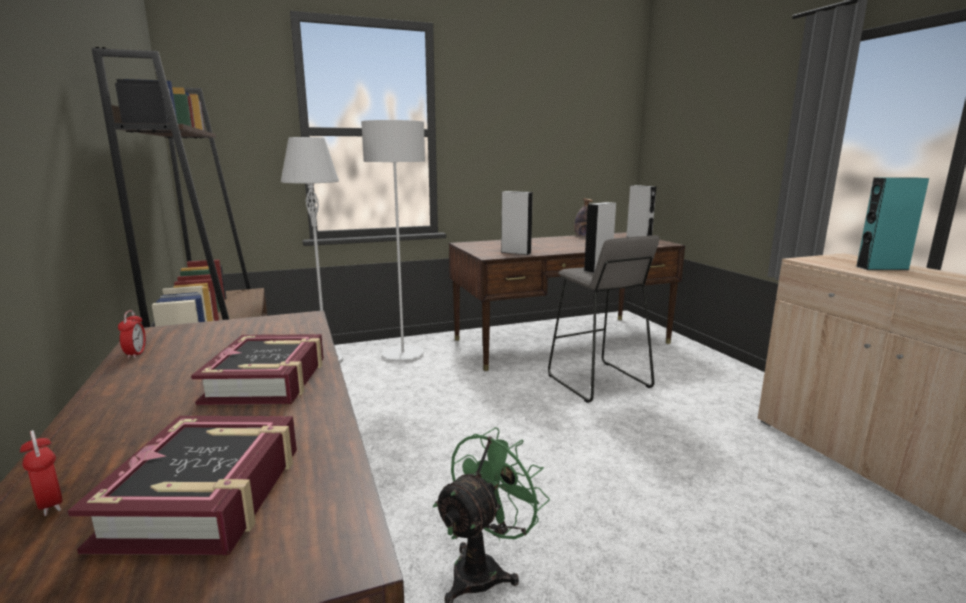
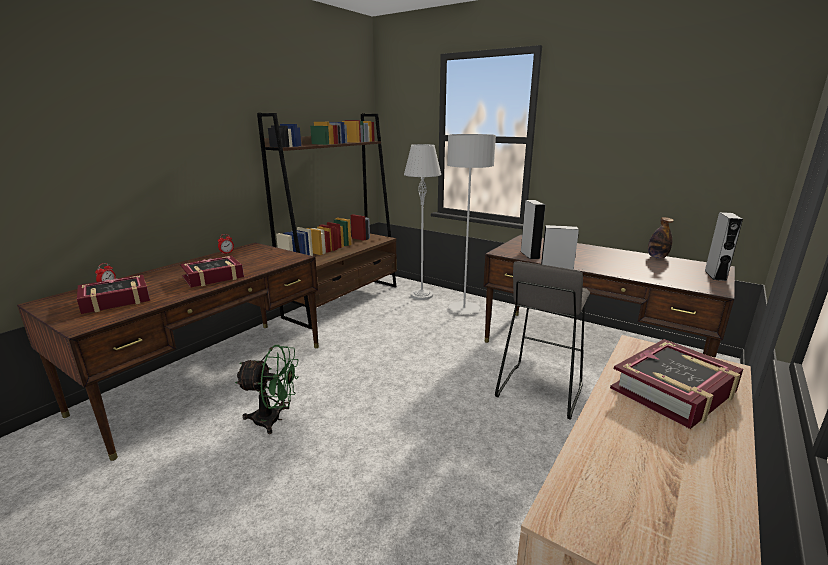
camera: 55 degrees right, 5 degrees up
(882, 268) = (674, 391): turquoise speaker -> book

